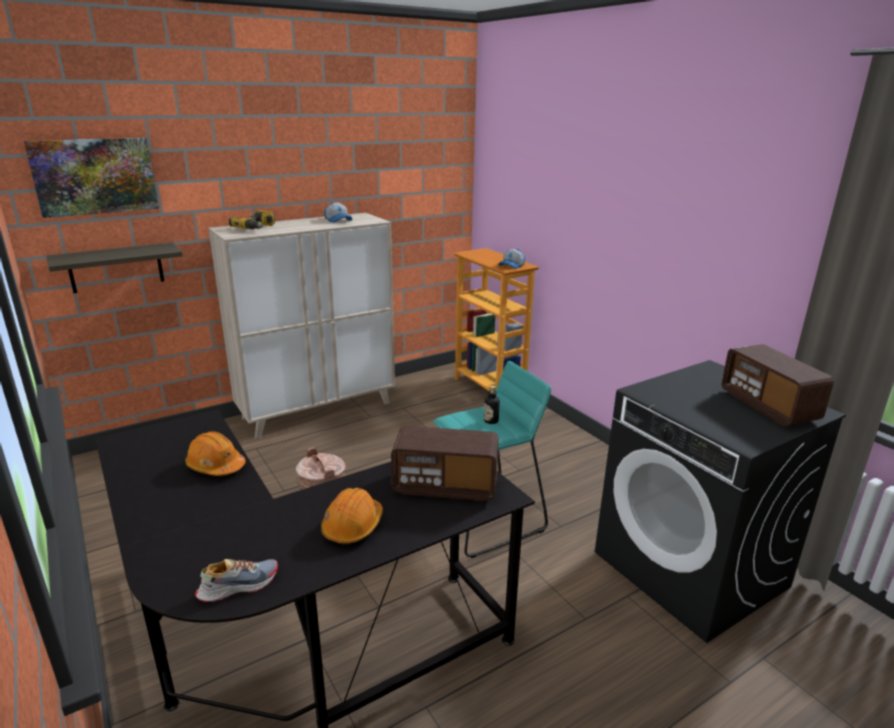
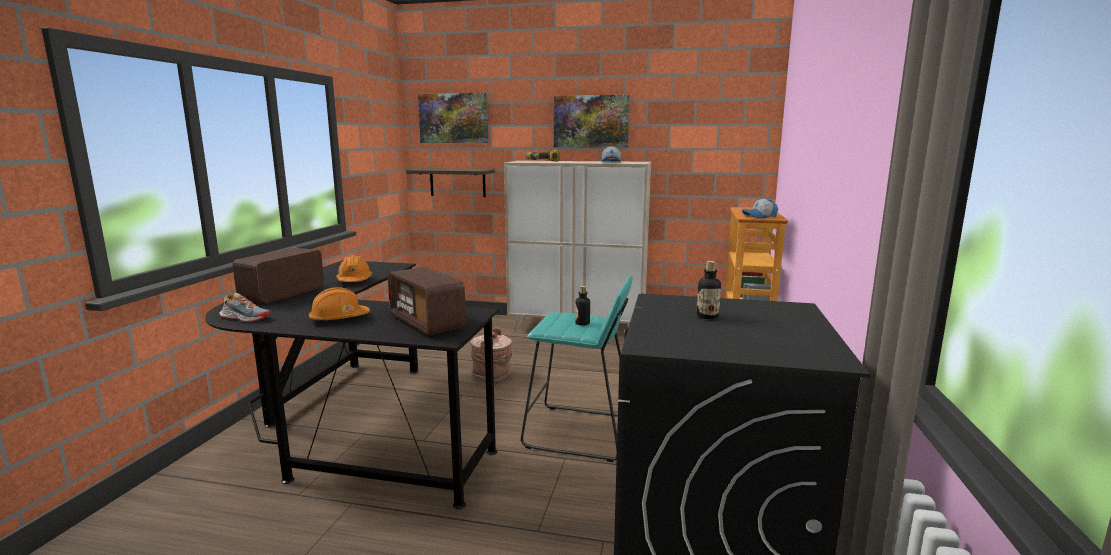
camera: 45 degrees right, 10 degrees down
(294, 170) = (591, 121): none -> picture
(702, 398) = (707, 316): none -> bottle
(768, 406) = (769, 339): radio -> radio (283, 294)

